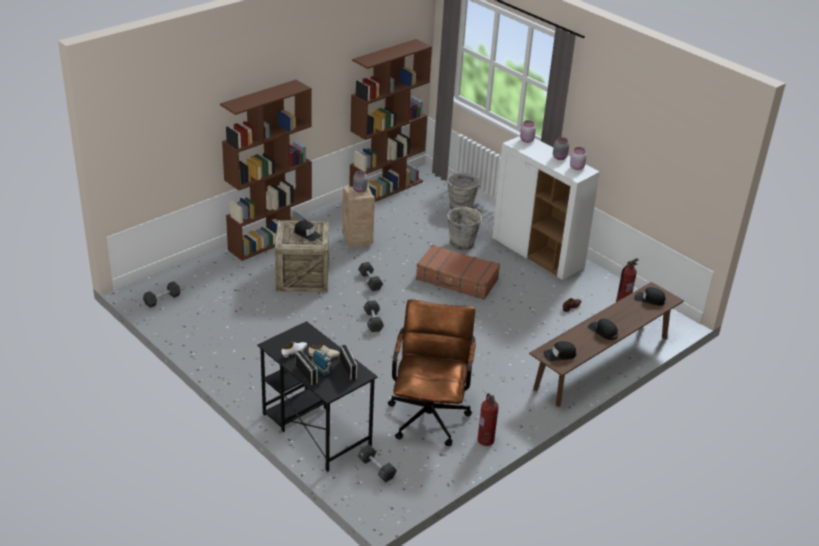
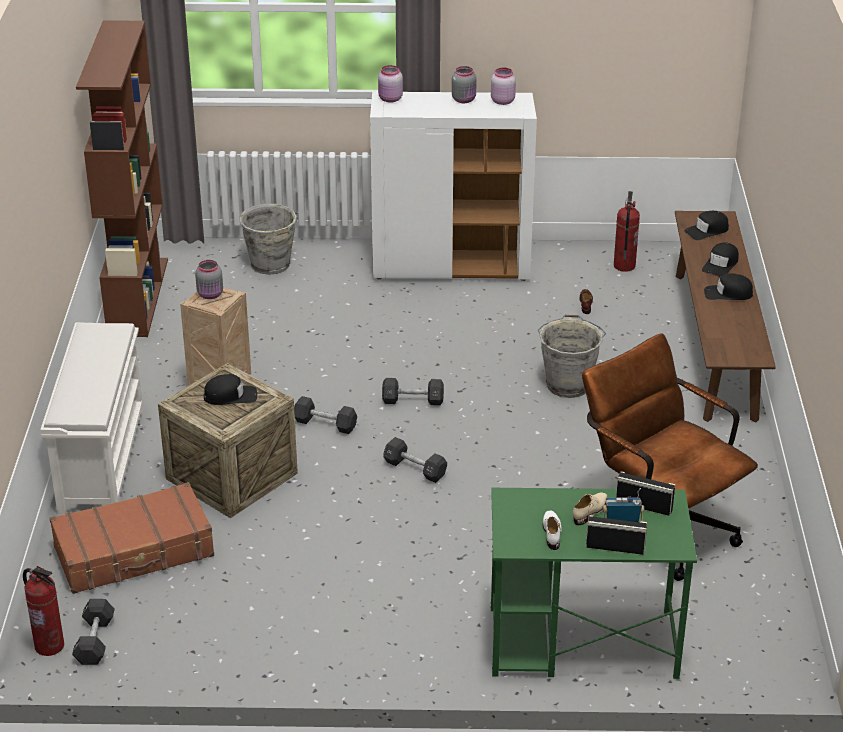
camera: 45 degrees left, 0 degrees up
(270, 240) = (101, 458): brown bookcase -> white shoe rack
(315, 429) = (581, 643): black desk -> green desk
(376, 469) = (718, 631): black dumbbell -> black dumbbell (413, 400)
(457, 280) = (420, 354): brown suitcase -> brown suitcase (134, 552)
(463, 243) = (350, 307): grey bucket -> grey bucket (568, 384)
(486, 440) = (759, 510): fire extinguisher -> fire extinguisher (50, 645)
(559, 355) = (737, 347): black cap -> black cap (721, 265)

